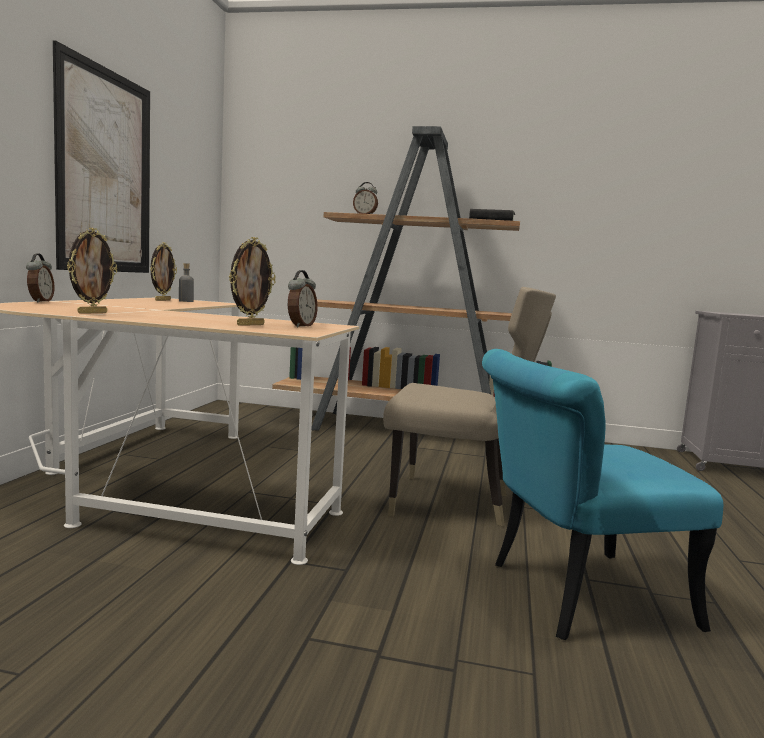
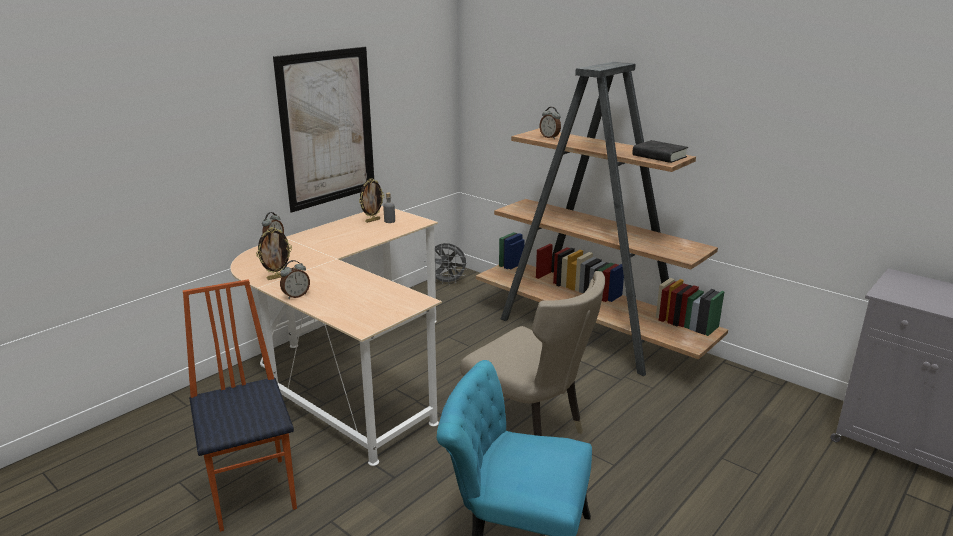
camera: 30 degrees right, 15 degrees up
(131, 635) = (254, 491): none -> chair
(216, 410) = (447, 282): none -> grey fan
(250, 325) = (351, 306): picture frame -> none
(300, 326) = (385, 308): alarm clock -> alarm clock (296, 296)

